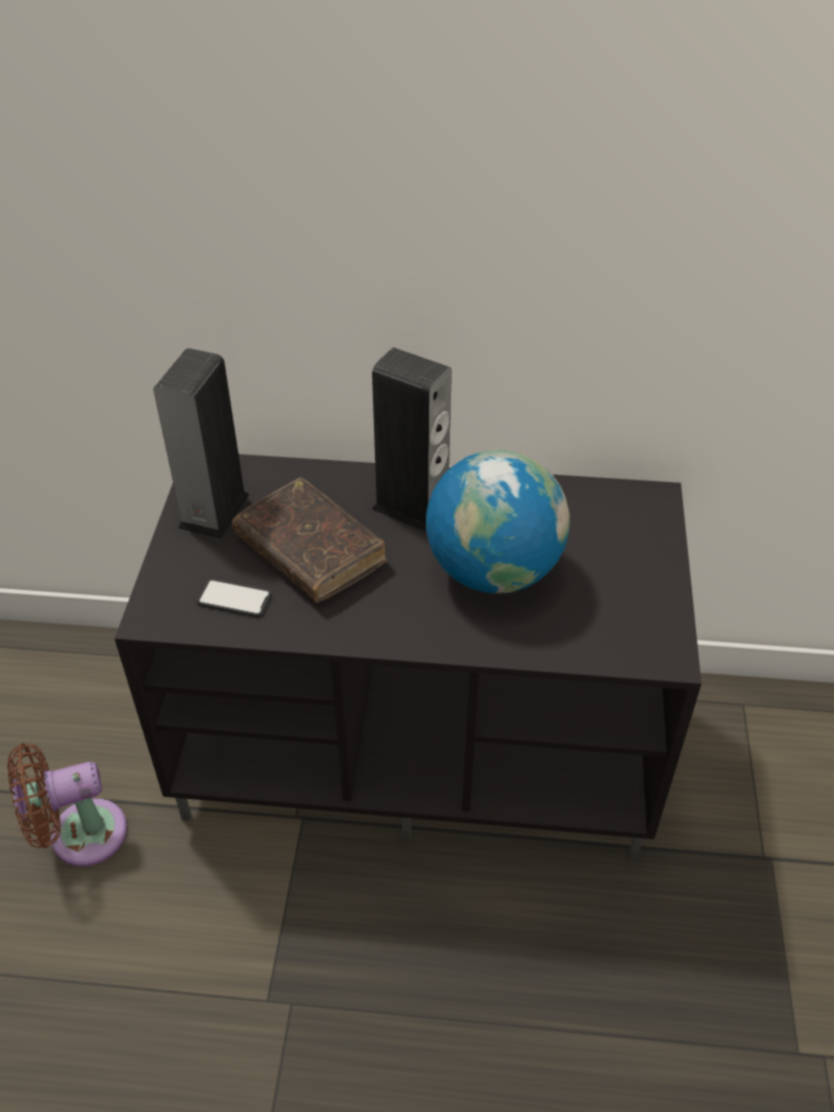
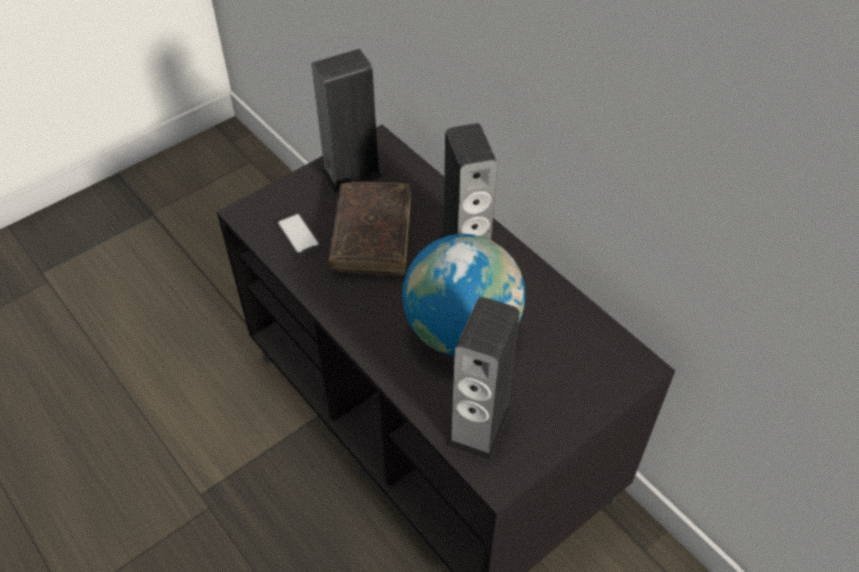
camera: 45 degrees right, 5 degrees up
(80, 835) = (211, 326): brown fan -> none
(604, 631) = (479, 426): none -> speaker

